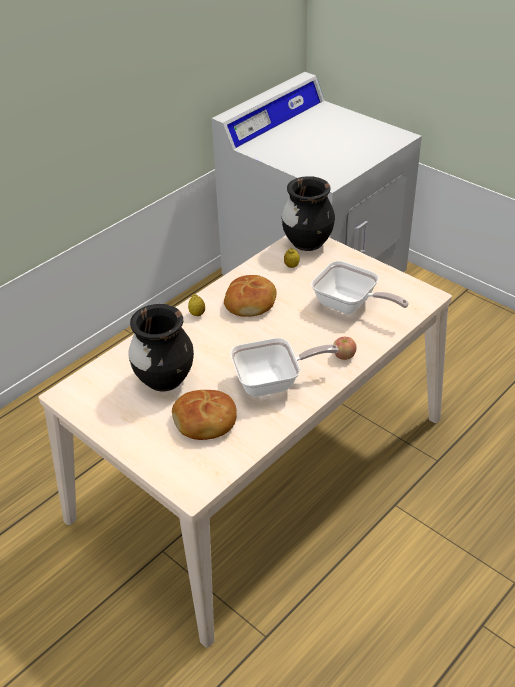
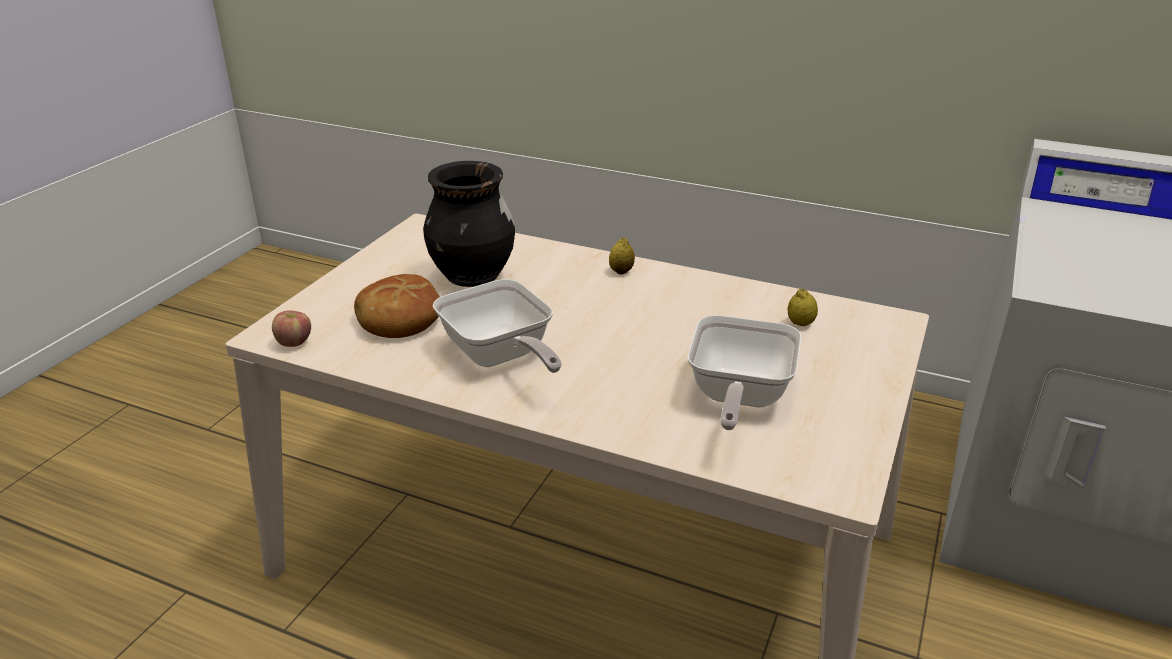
camera: 70 degrees right, 10 degrees down
(251, 303) = (676, 306): bread -> none
(307, 243) = (879, 328): black vase -> none
(344, 356) = (597, 412): apple -> apple (294, 342)

